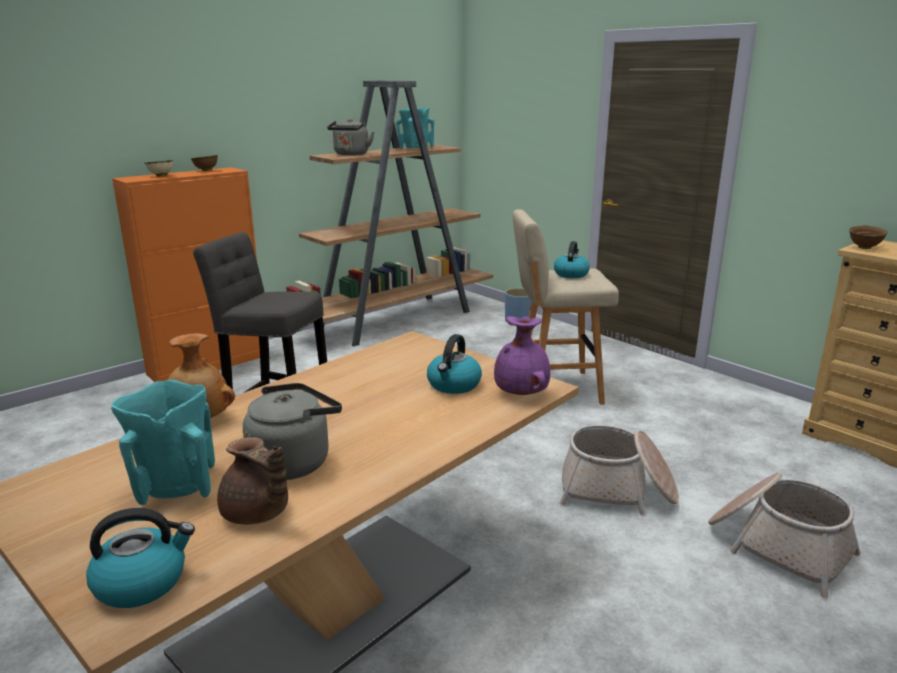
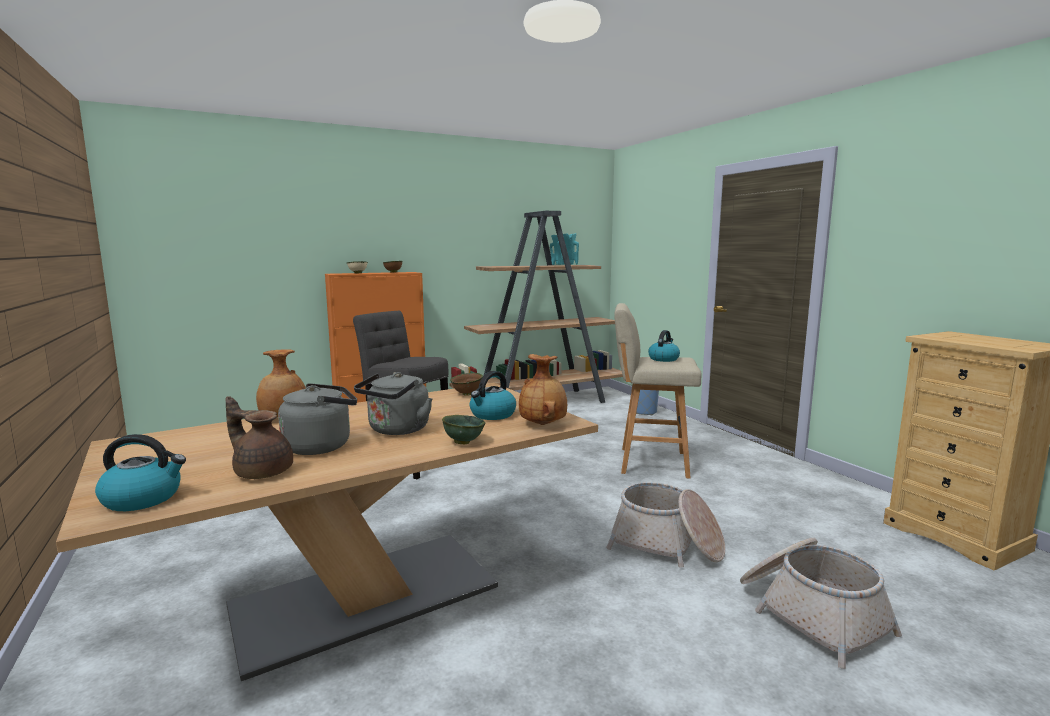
camera: 15 degrees right, 10 degrees down
(176, 485) = (226, 450): turquoise vase -> none
(257, 514) = (262, 472): brown teapot -> brown teapot turned 150 degrees clockwise
(351, 154) = (507, 266): grey kettle -> grey kettle (397, 430)
(455, 433) = (463, 442): none -> green bowl
(522, 393) = (543, 424): purple vase -> brown vase
(865, 248) = (936, 336): brown bowl -> brown bowl (467, 394)

